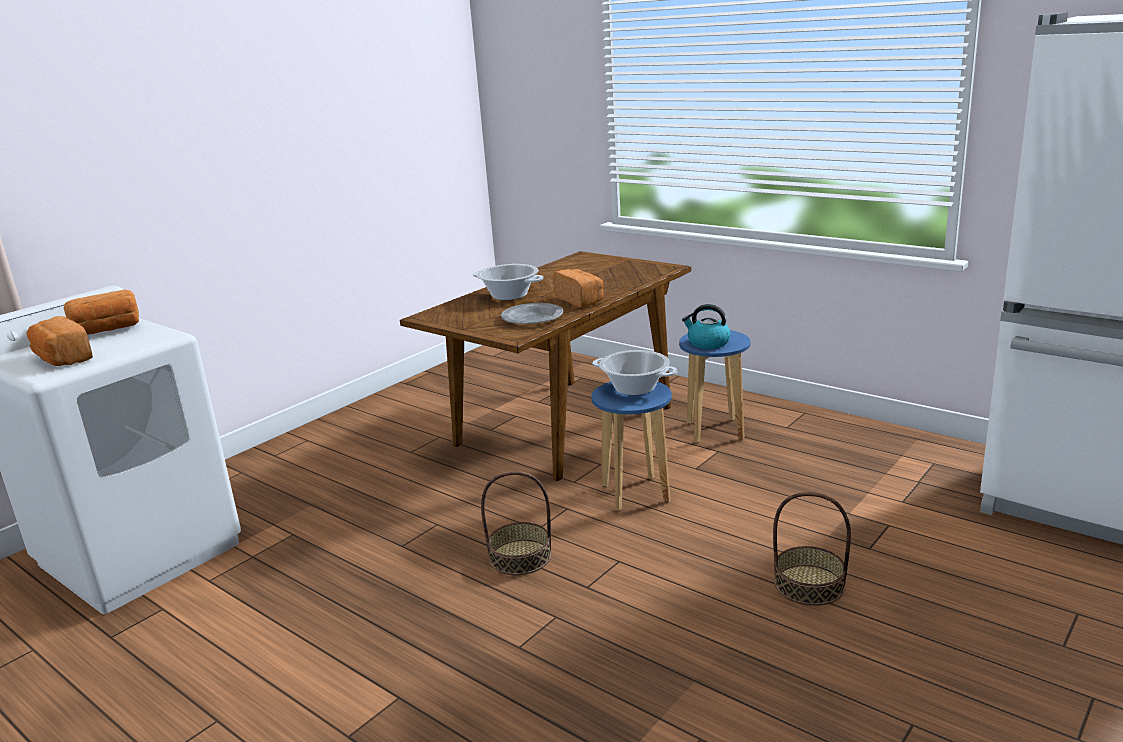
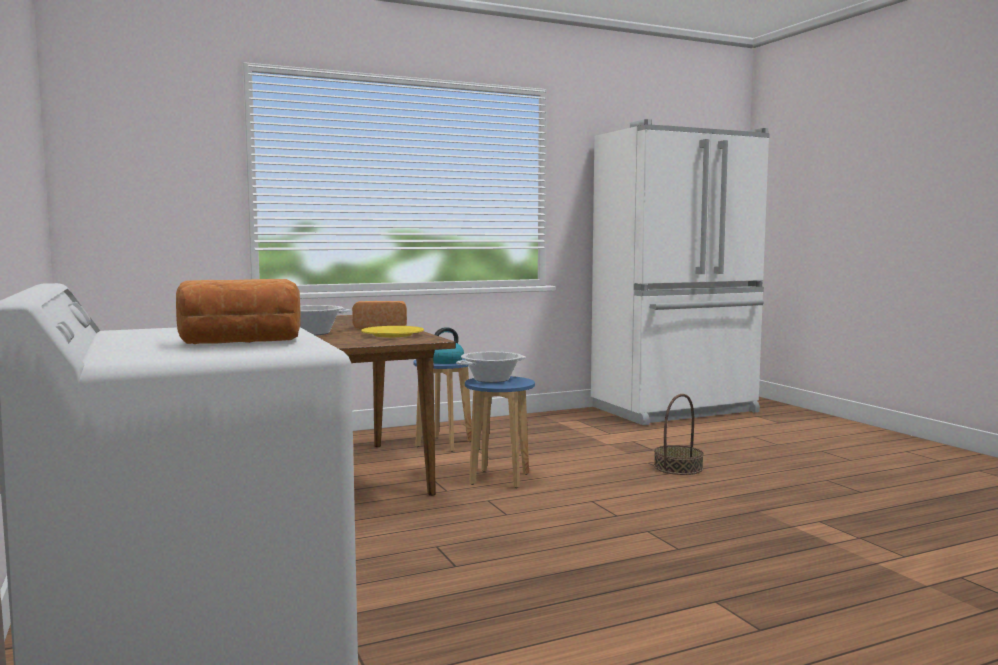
camera: 65 degrees left, 15 degrees down
(107, 330) = (155, 331): bread -> none
(520, 557) = (544, 526): basket -> none
(532, 318) = (393, 335): grey plate -> yellow plate

